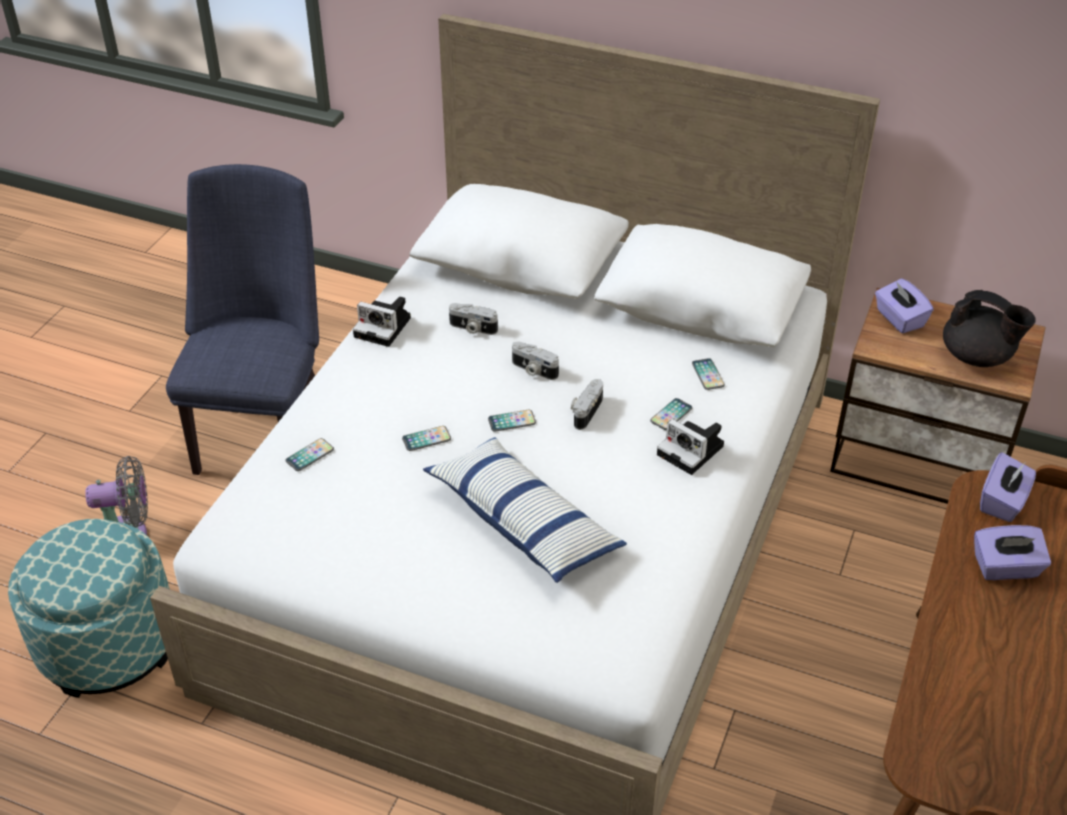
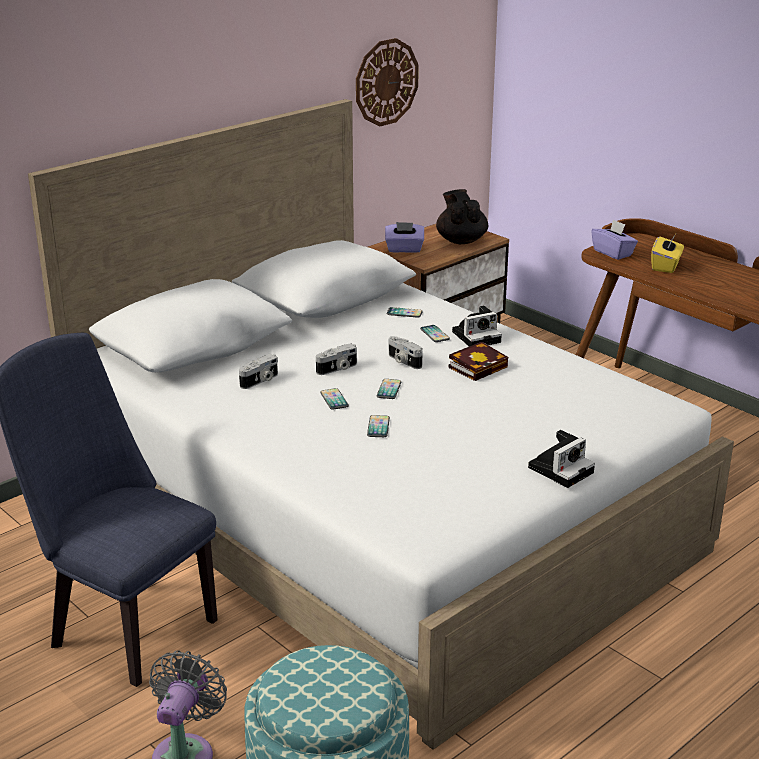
camera: 65 degrees left, 15 degrees down
(310, 455) = (352, 482): phone -> phone (334, 400)
(385, 327) = (216, 416): camera -> camera (561, 469)
(523, 522) = (503, 409): pillow -> none
(615, 474) = (479, 366): none -> book
(969, 104) = (386, 82): none -> wall clock
(977, 357) = (461, 240): black teapot -> black teapot turned 75 degrees counterclockwise
(1006, 568) = (666, 266): purple tissue box -> yellow tissue box

